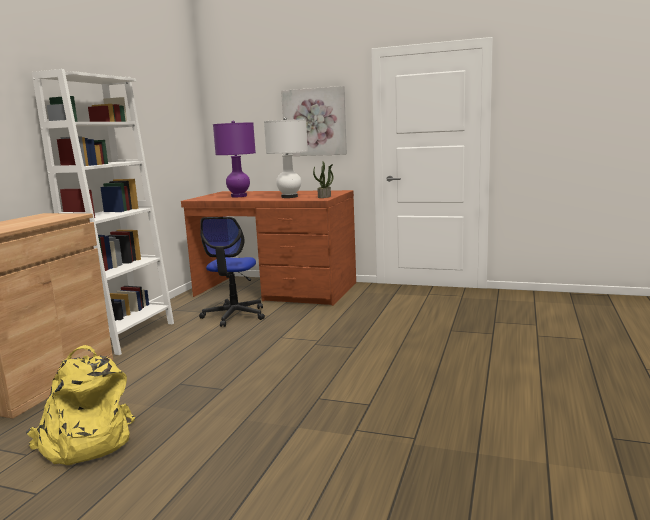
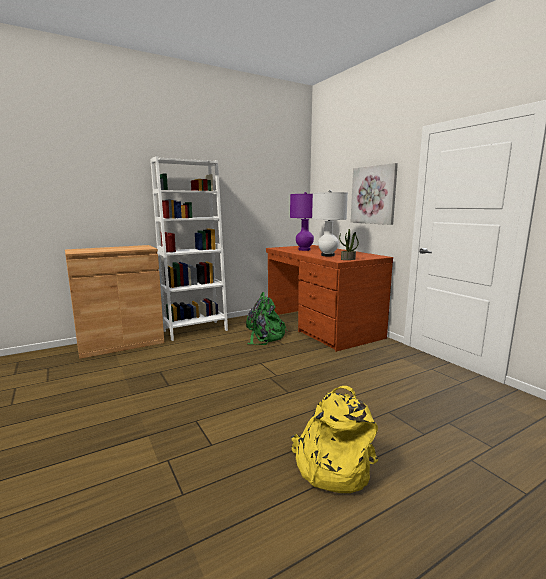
camera: 40 degrees right, 0 degrees up
(85, 442) = (70, 386): yellow backpack -> yellow backpack (331, 466)
(234, 315) = (265, 337): office chair -> green backpack

